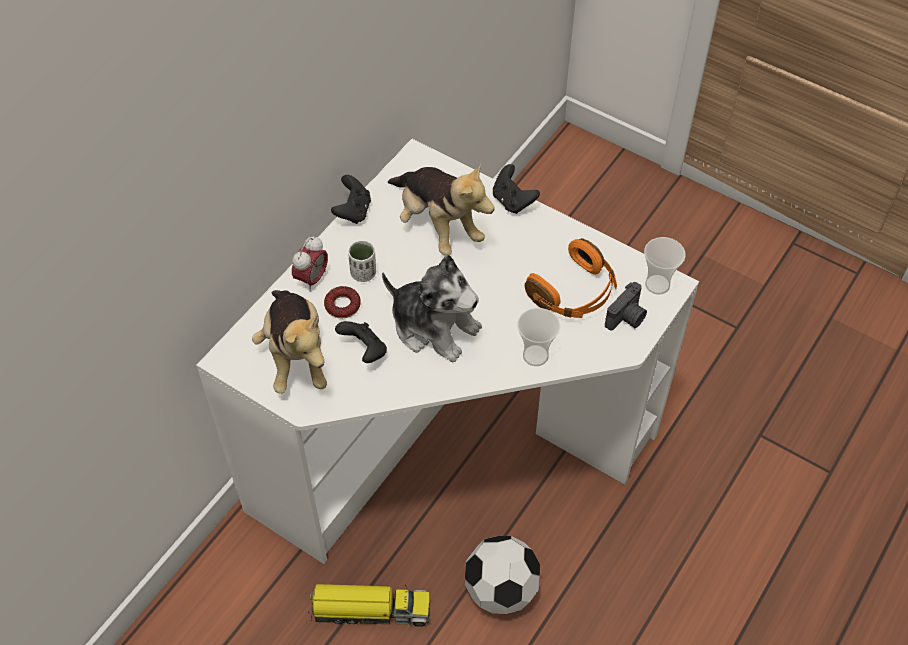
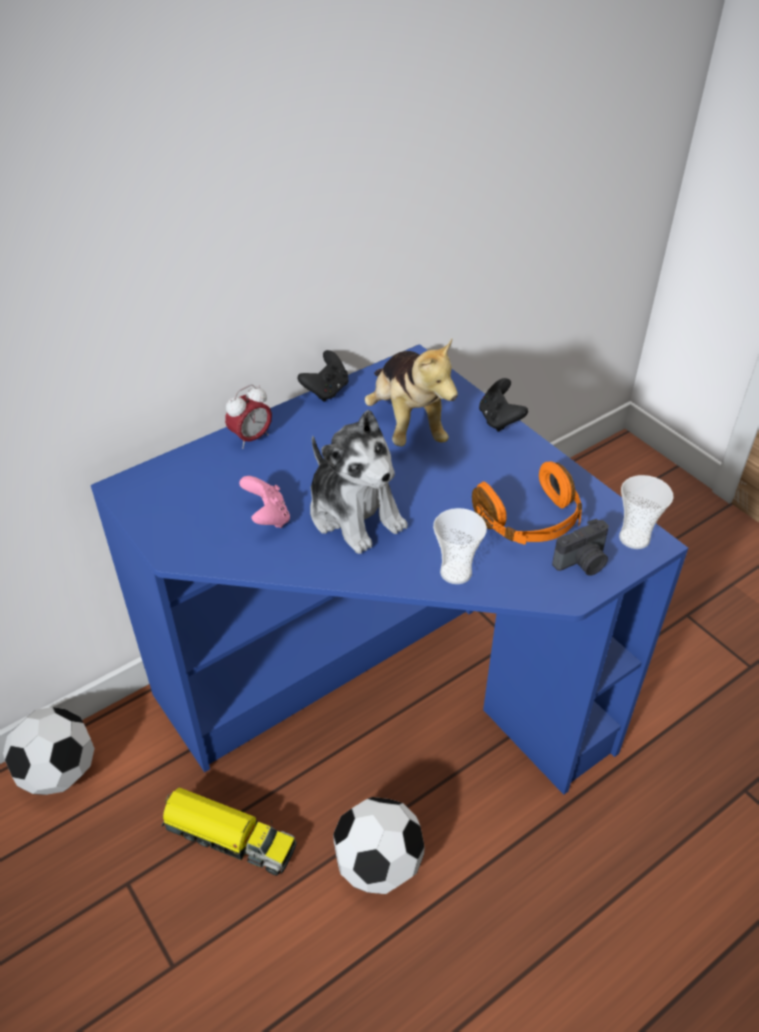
camera: 20 degrees right, 10 degrees down
(195, 606) = (59, 772): none -> football
(296, 355) = (194, 502): plush toy -> none
(342, 305) = (269, 469): donut -> none
(363, 273) = (306, 446): white cup -> none
(364, 351) = (267, 517): black game controller -> pink game controller
(445, 445) = (382, 692): white desk -> blue desk

